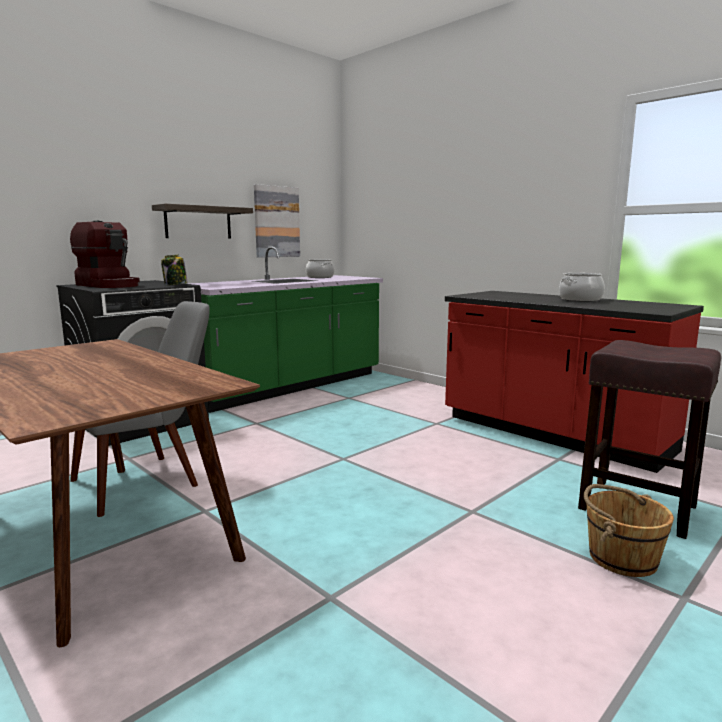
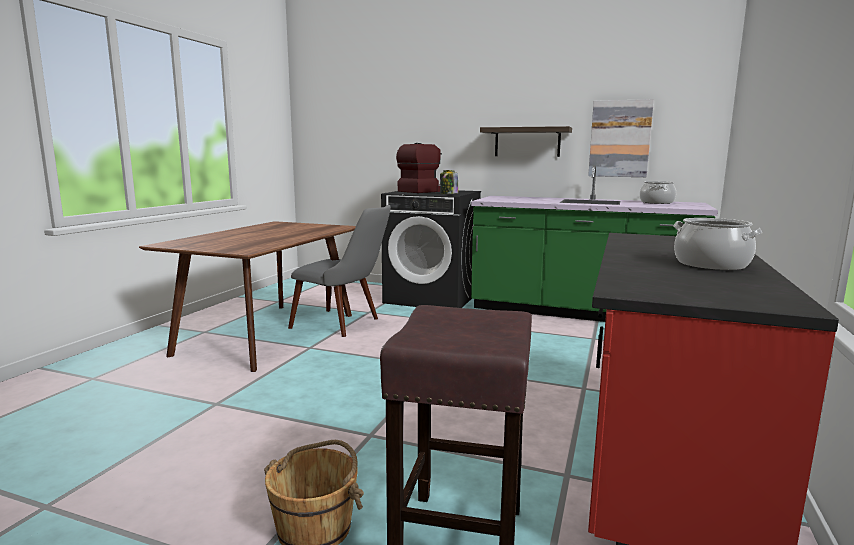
camera: 65 degrees right, 0 degrees up
(109, 285) = (423, 191): coffee machine -> coffee machine turned 150 degrees counterclockwise

